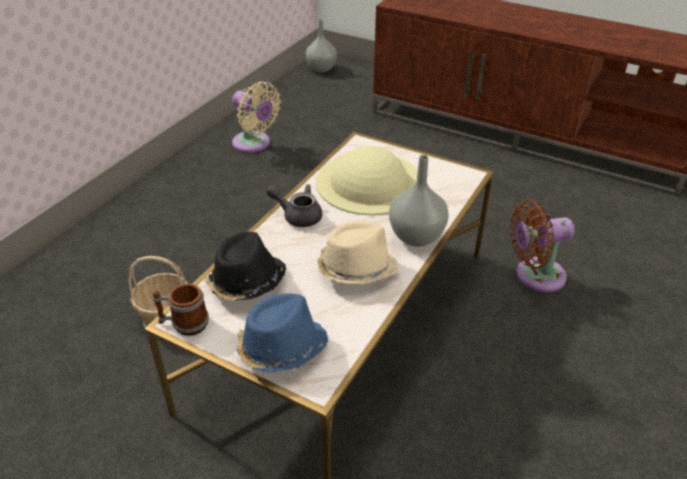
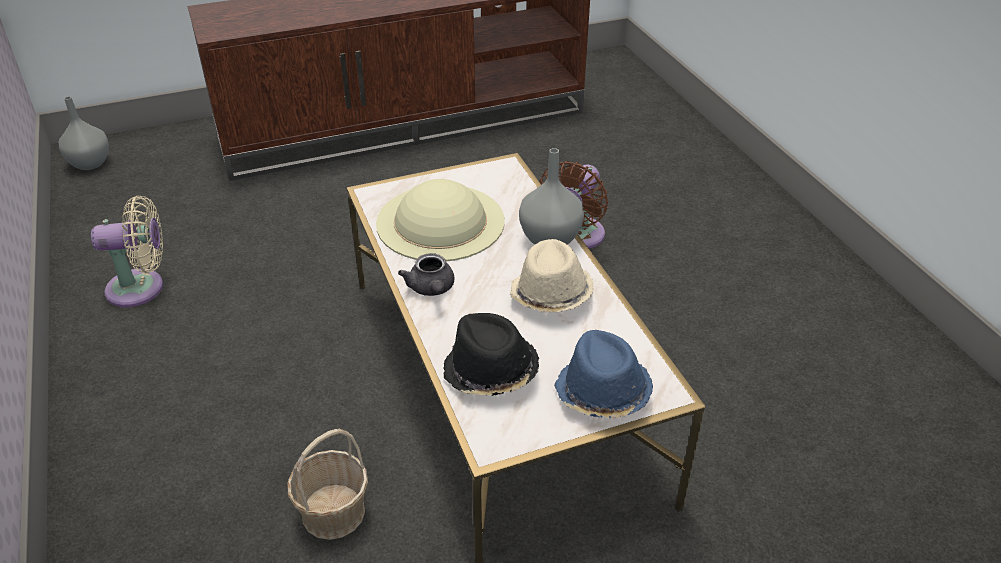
camera: 50 degrees left, 0 degrees up
(184, 324) = (501, 442): mug -> none
(298, 215) = (431, 289): grey teapot -> grey teapot turned 75 degrees counterclockwise

